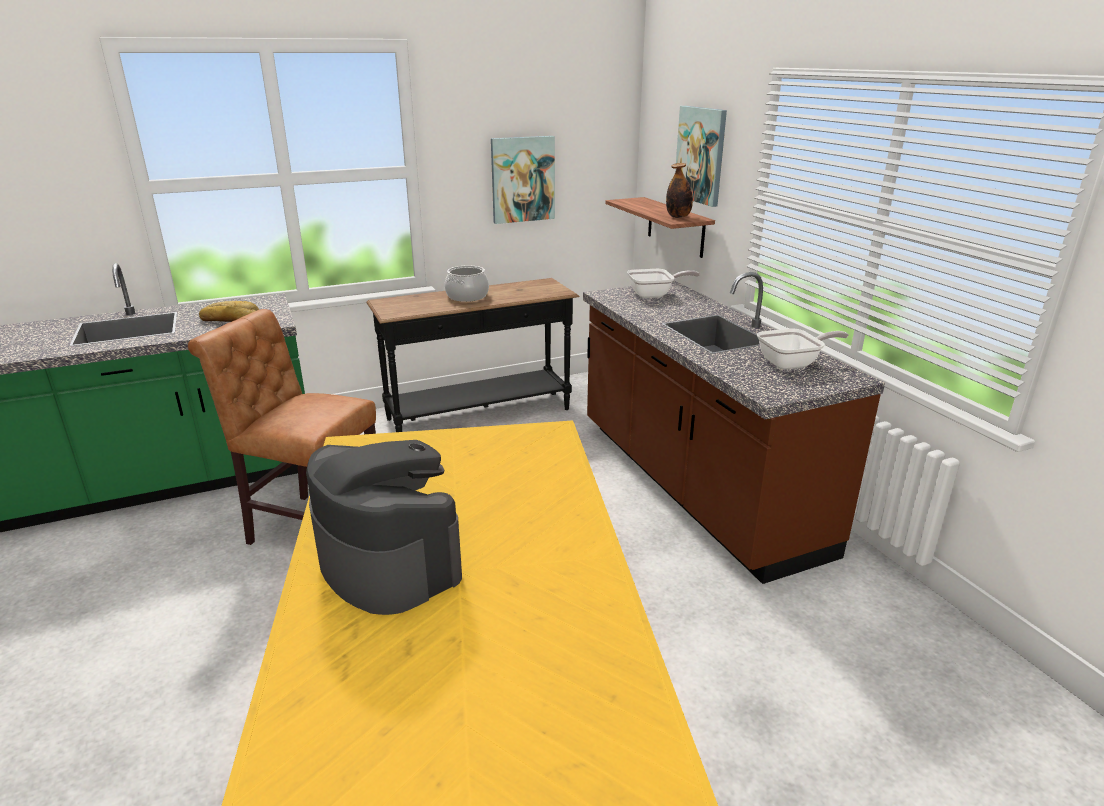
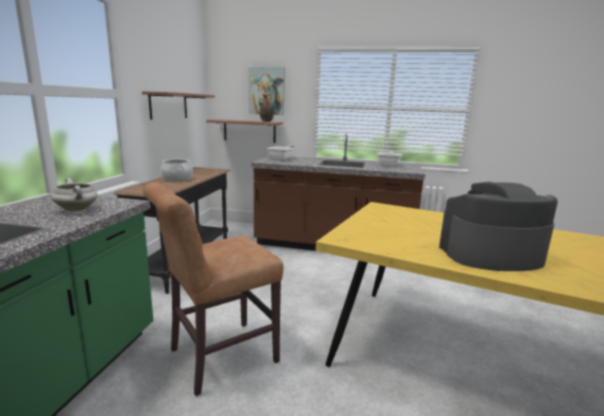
camera: 55 degrees left, 10 degrees down
(232, 320) = (77, 210): bread -> white cooking pot
(522, 179) = (168, 106): picture -> shelf

